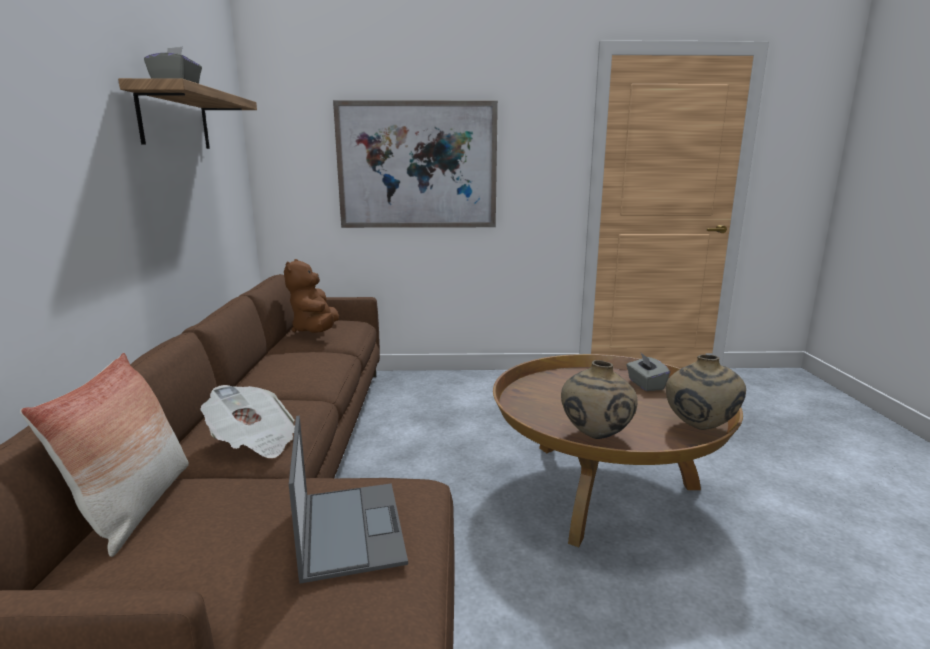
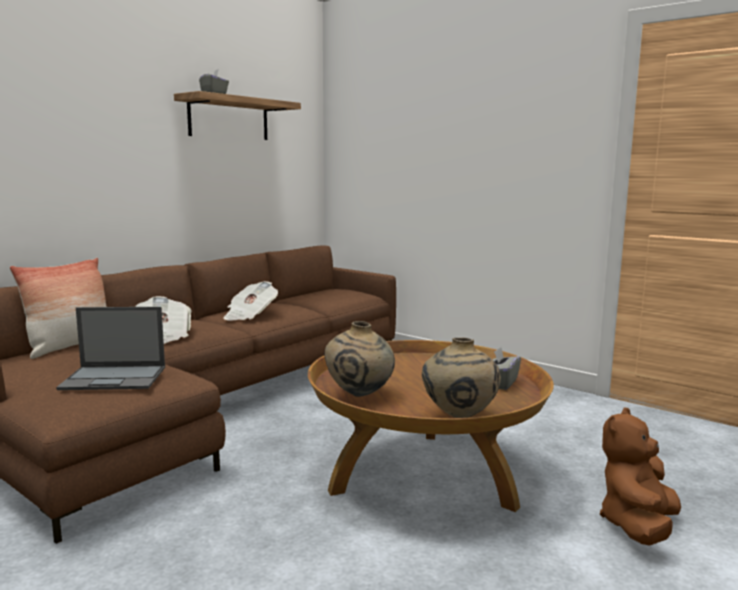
camera: 40 degrees right, 5 degrees down
(294, 378) = (250, 316): none -> newspaper
(316, 331) = (324, 294): brown plush toy -> brown plush toy (637, 526)
(350, 528) = (115, 378): laptop -> laptop turned 60 degrees clockwise
(417, 166) = (442, 153): picture -> none

